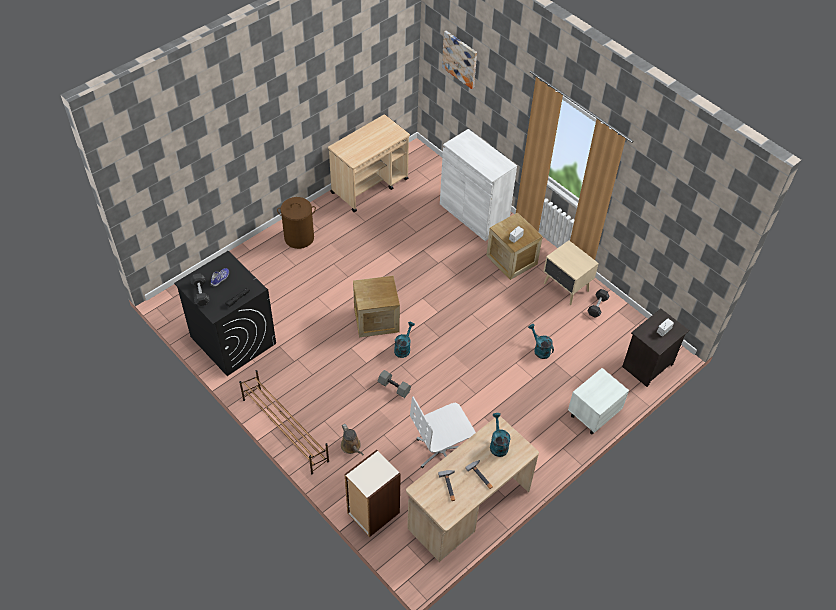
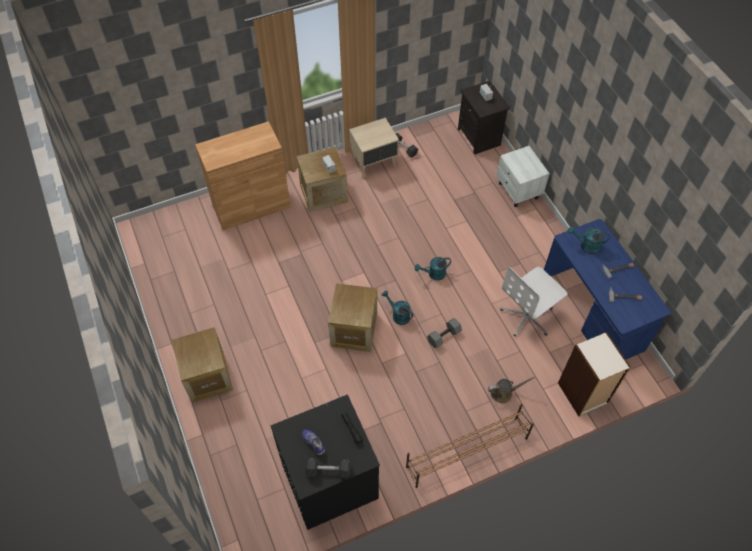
camera: 70 degrees left, 5 degrees up
(299, 237) = (207, 376): brown laundry basket -> crate
(370, 186) = (164, 286): beige cart -> none
(441, 451) = (527, 316): white office chair -> white office chair turned 60 degrees clockwise
(460, 59) = (137, 94): picture -> none
(468, 508) = (592, 313): beige desk -> blue desk
(473, 214) = (251, 205): white cabinet -> brown cabinet
(540, 349) = (437, 205): turquoise watering can -> turquoise watering can (433, 274)

